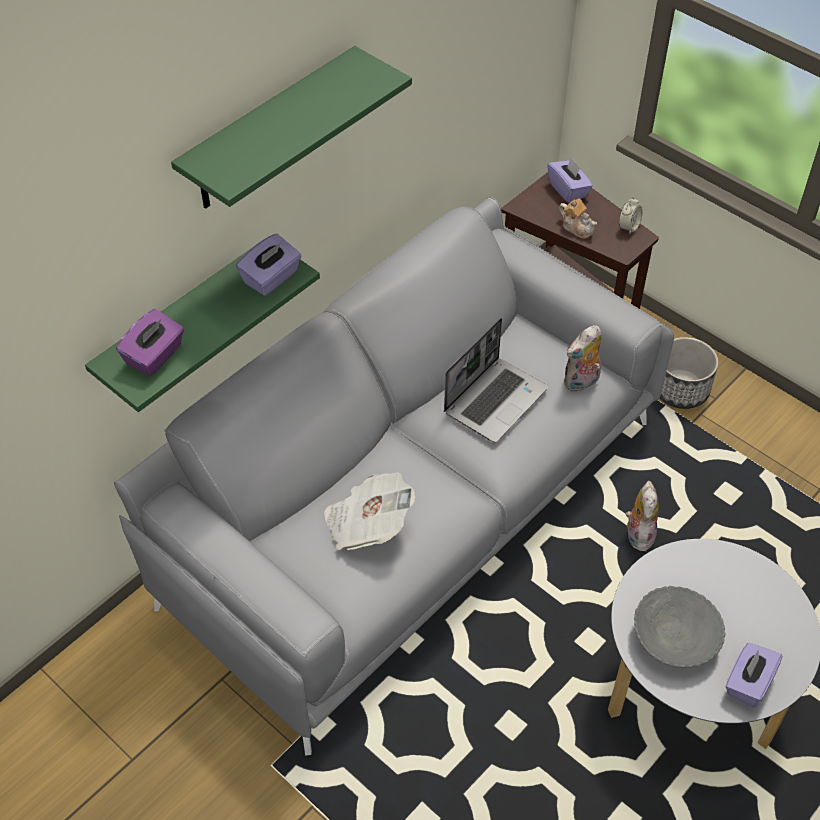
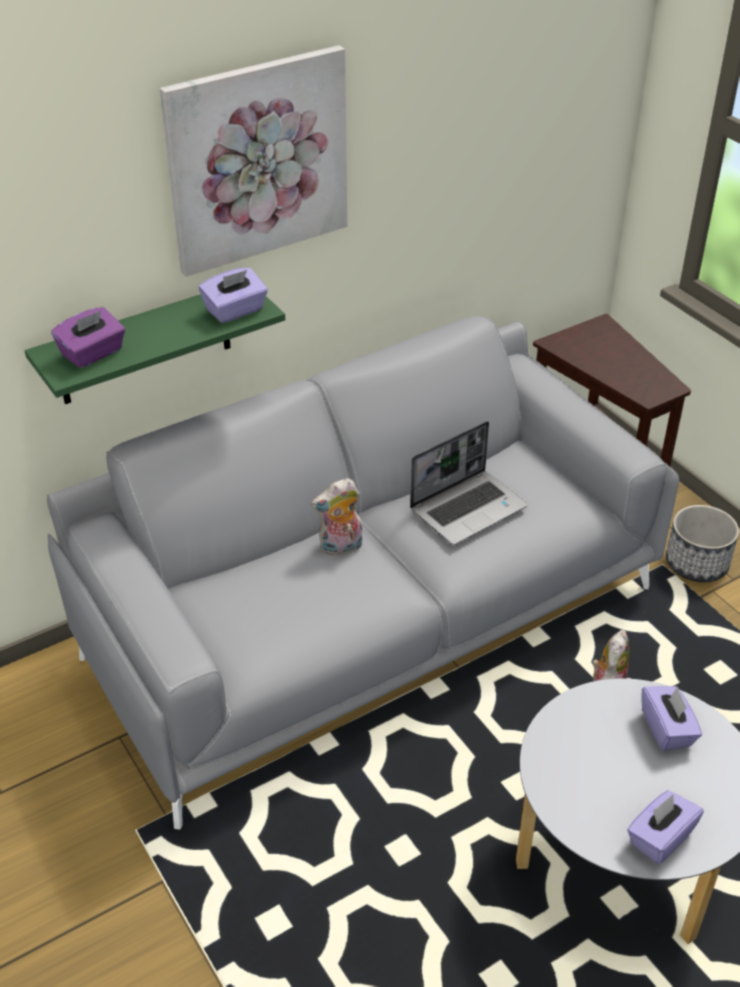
camera: 15 degrees right, 10 degrees down
(270, 131) = (257, 159): green shelf -> picture
(368, 524) = (292, 594): newspaper -> none
(568, 190) = (608, 336): purple tissue box -> purple tissue box (667, 729)
(577, 227) = (606, 369): teapot -> none
(581, 382) = (567, 510): plush toy -> plush toy (340, 548)
(628, 227) = (661, 377): alarm clock -> none
(675, 638) = (588, 774): grey bowl -> none

